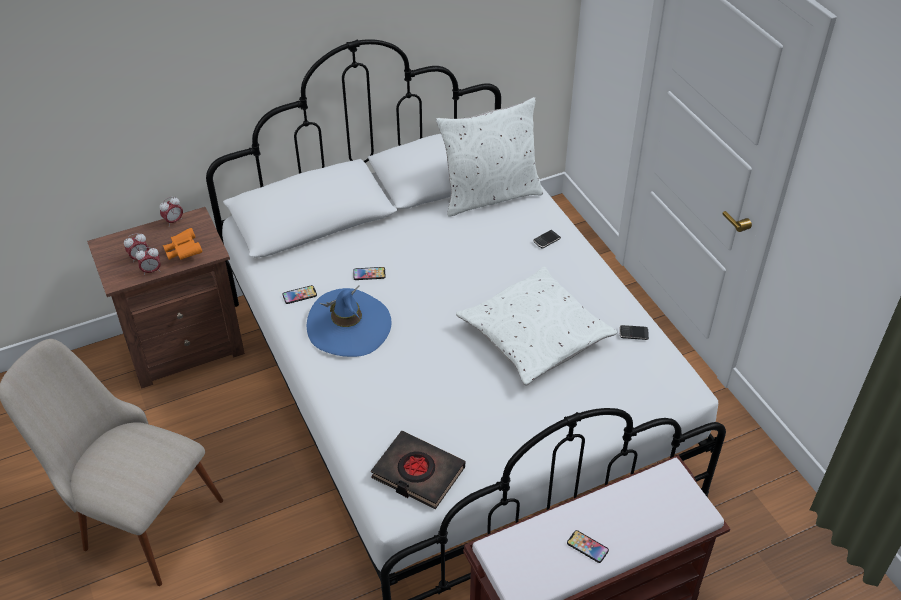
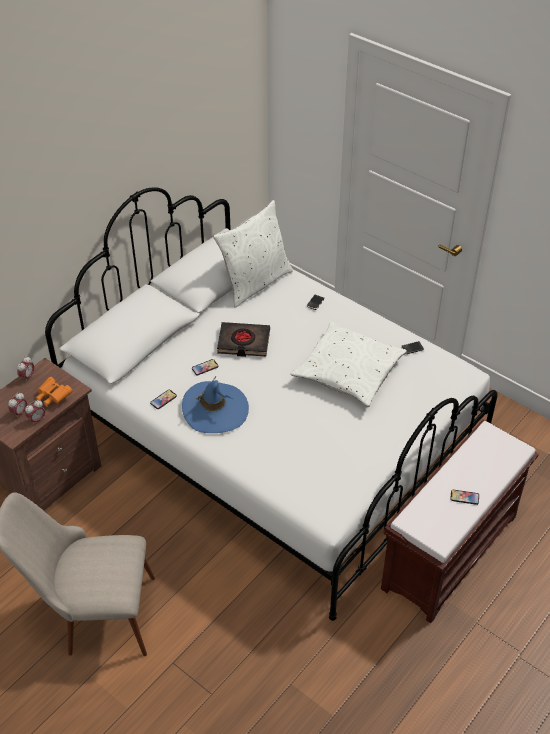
camera: 25 degrees left, 0 degrees up
(418, 473) = (329, 492): black book -> black book (243, 342)

